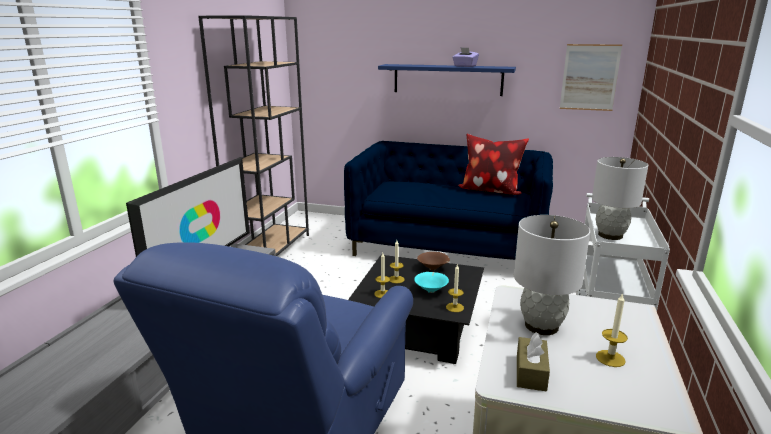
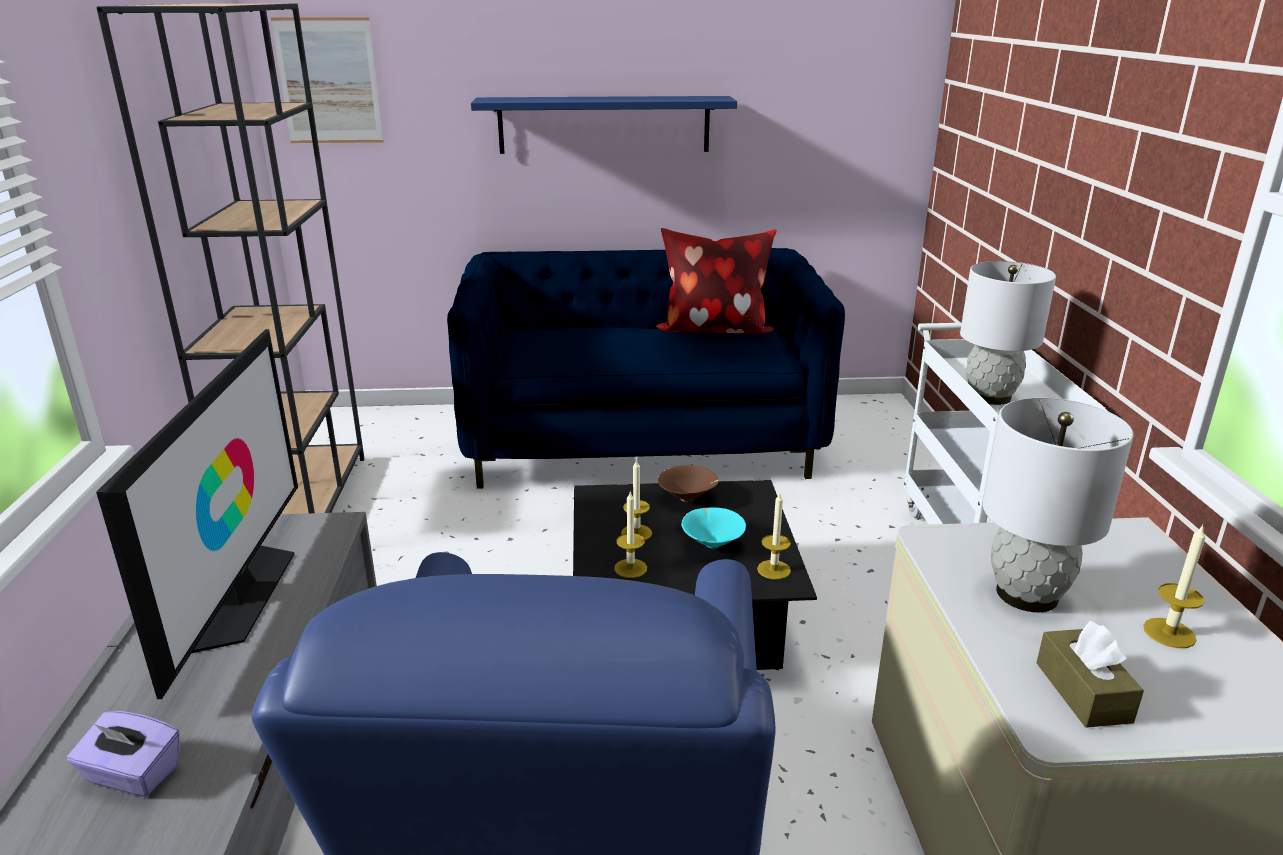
camera: 20 degrees left, 5 degrees up
(464, 66) = (640, 98): purple tissue box -> purple tissue box (132, 775)
(589, 77) = (856, 111): picture -> picture (329, 81)

